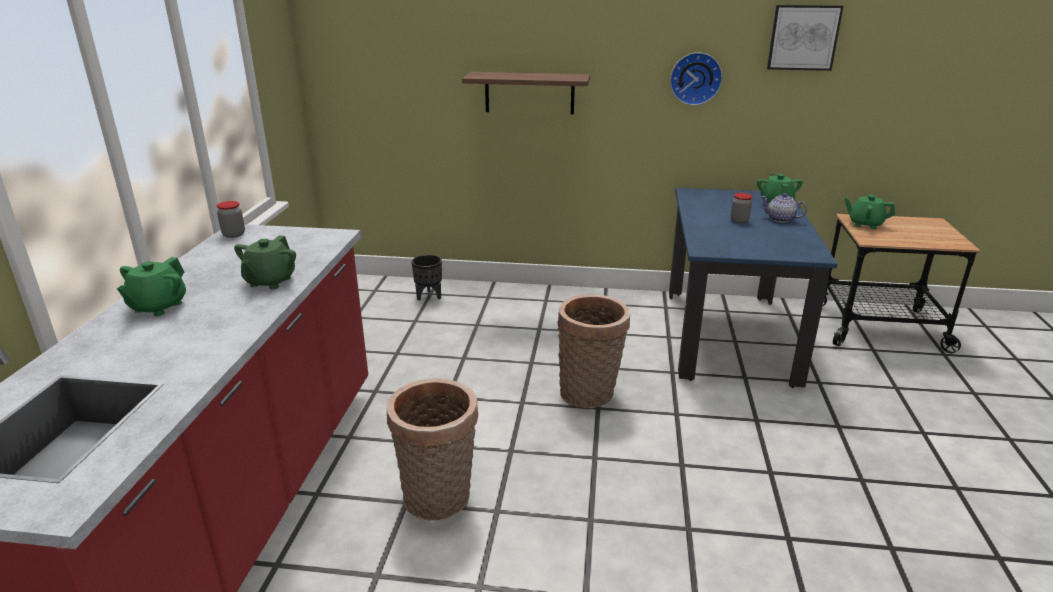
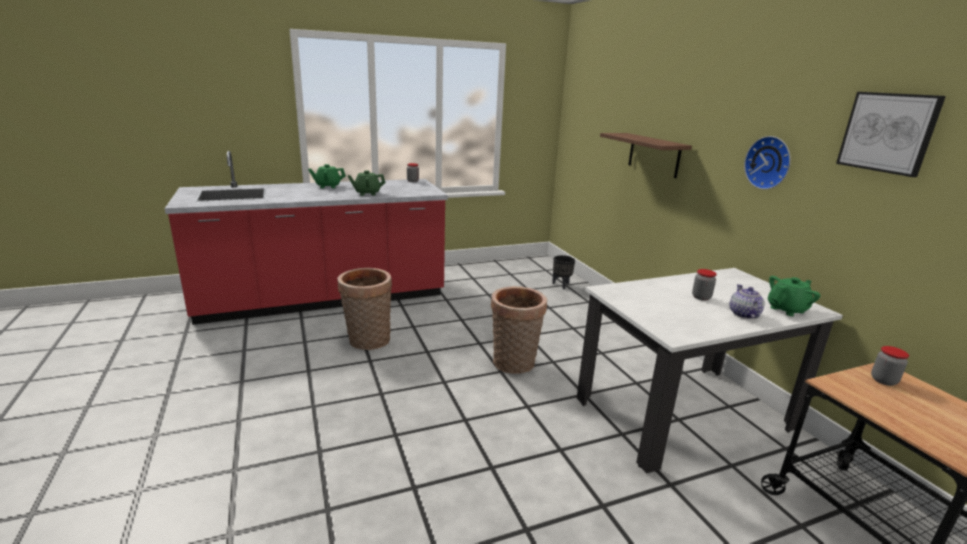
camera: 60 degrees right, 5 degrees down
(728, 335) = (683, 414): blue dining table -> white dining table
(865, 224) = (883, 380): green teapot -> jar

